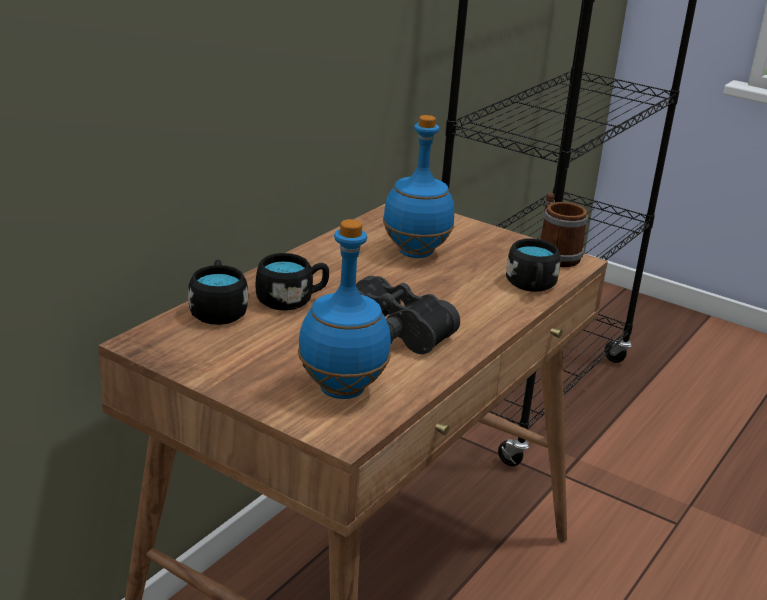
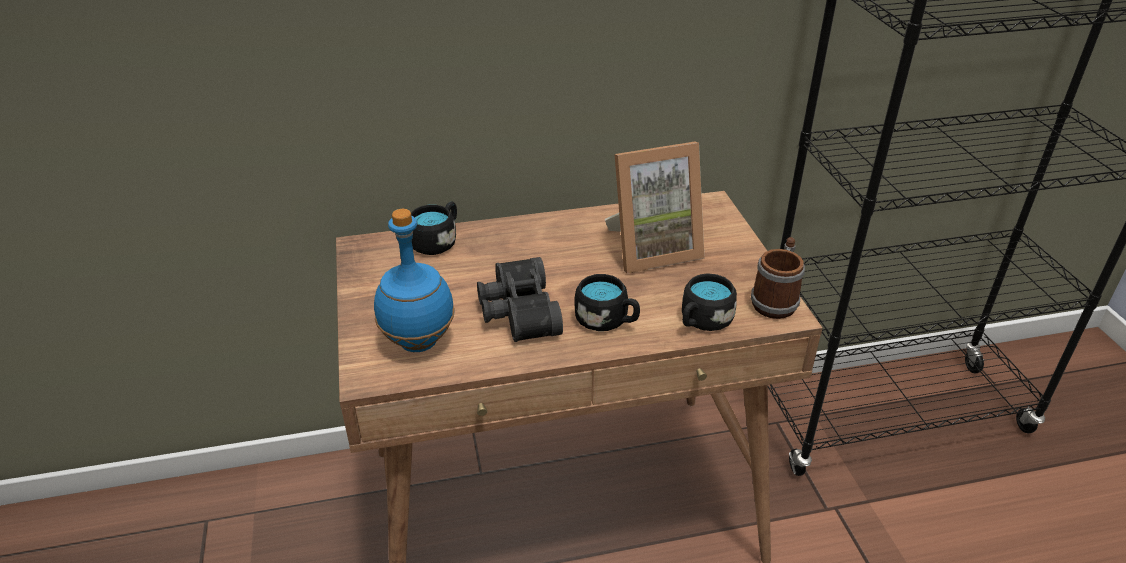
camera: 45 degrees right, 10 degrees up
(292, 300) = (495, 254): black mug -> black mug (607, 321)
(415, 252) = (652, 249): blue bottle -> picture frame

